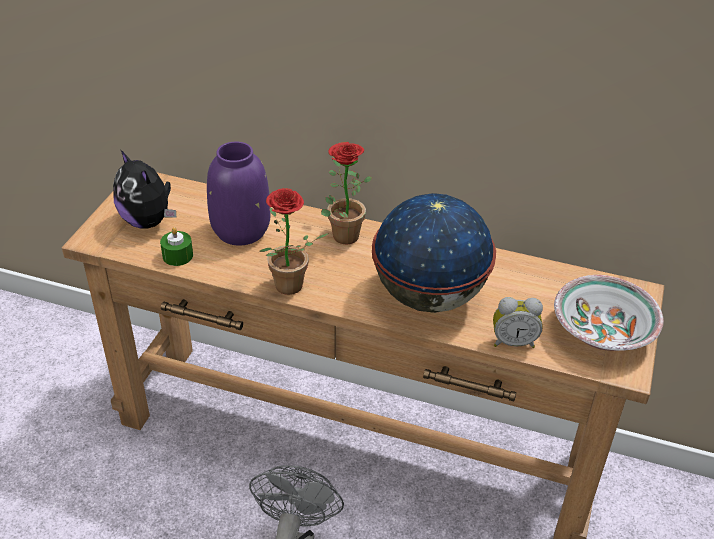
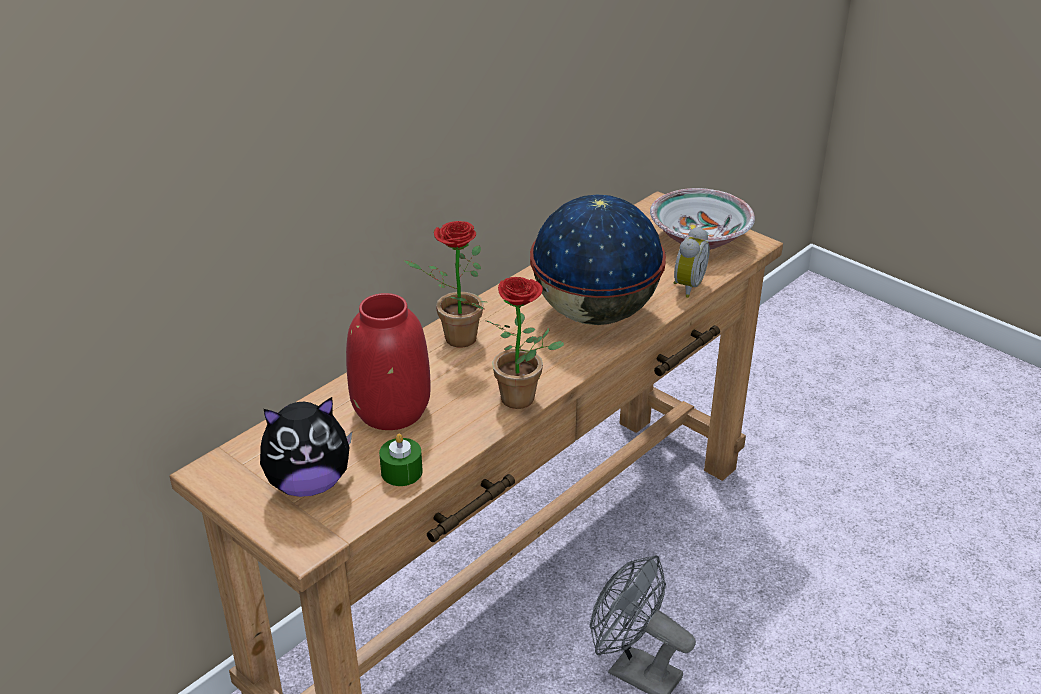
camera: 65 degrees left, 5 degrees down
(241, 231) = (392, 411): purple vase -> red vase

